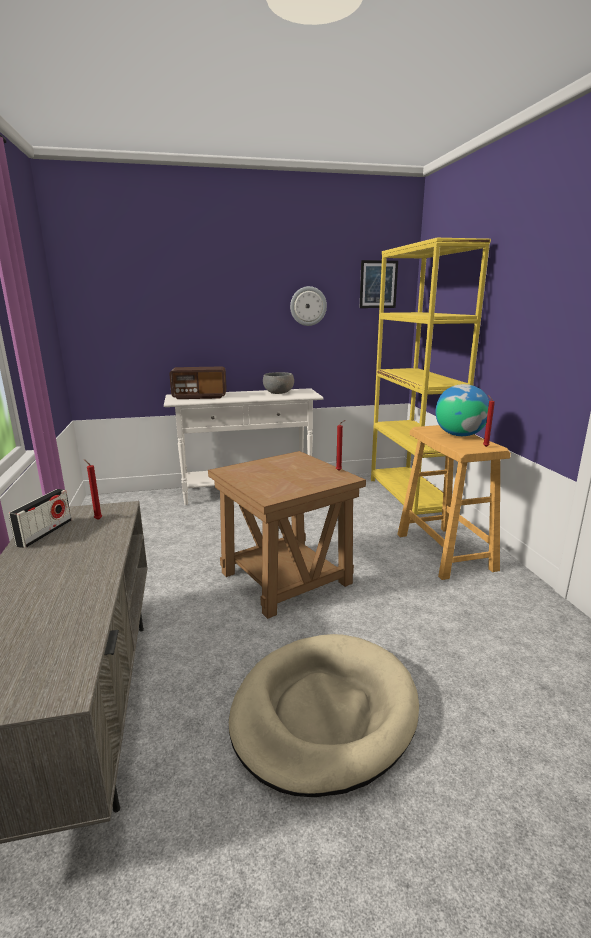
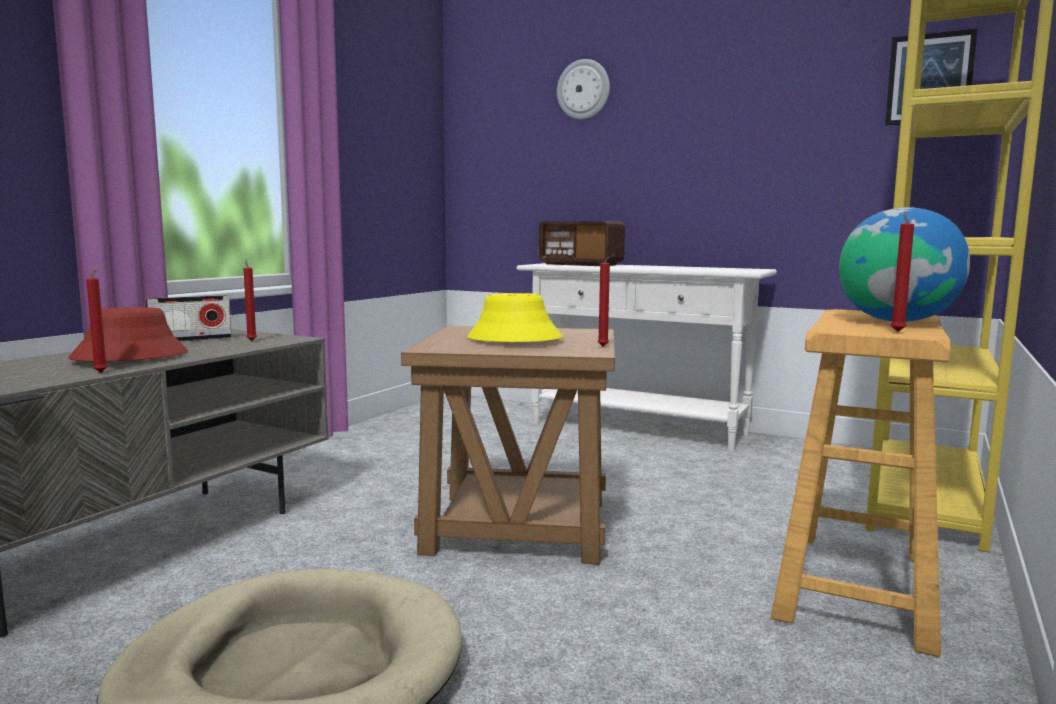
camera: 40 degrees right, 10 degrees down
(64, 568) = (130, 357): none -> red hat
(101, 591) = (102, 372): none -> red candle
(278, 392) = (702, 268): grey bowl -> none
(283, 475) = (513, 339): none -> yellow hat
(308, 306) = (782, 127): wall clock -> wall clock (583, 89)

